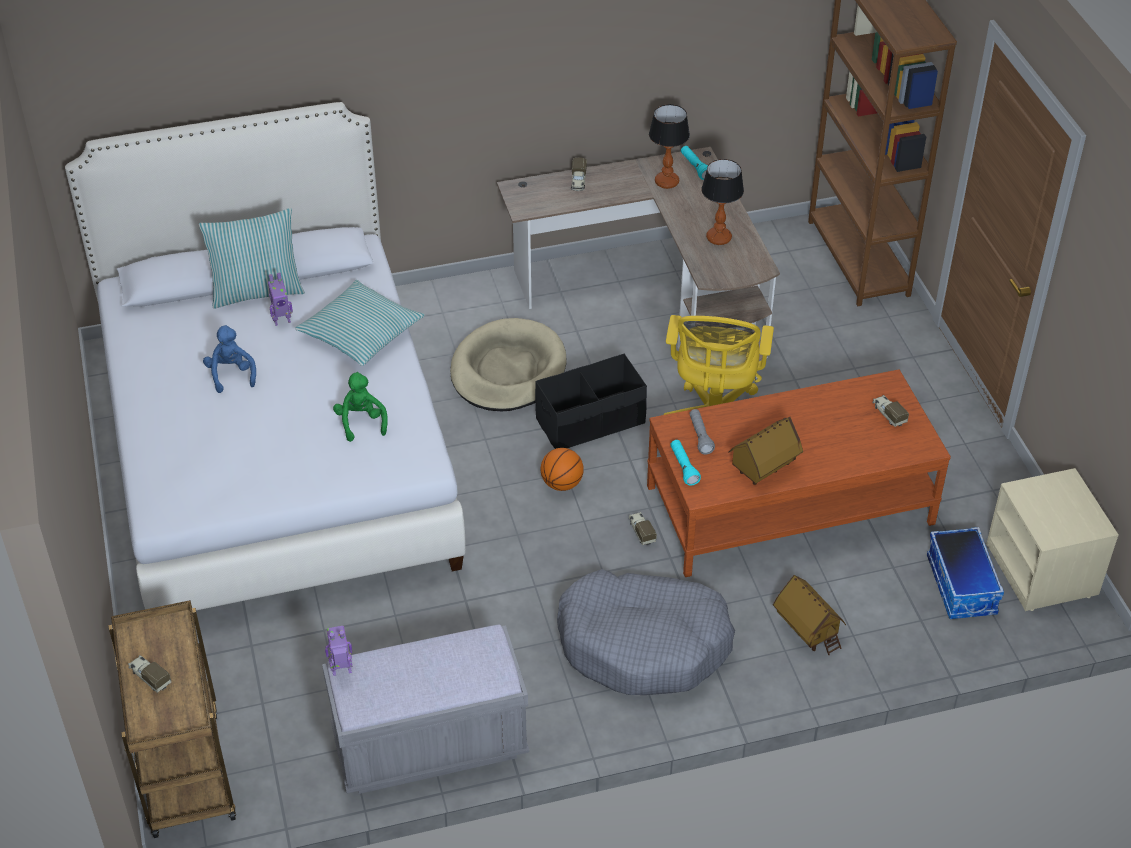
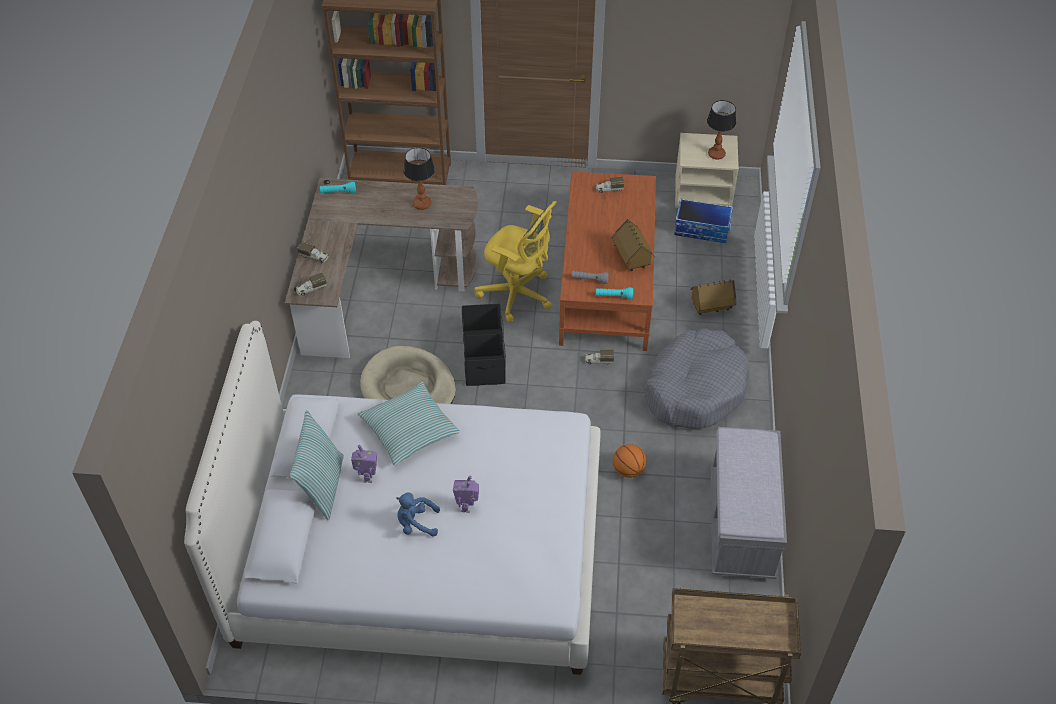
camera: 70 degrees left, 5 degrees up
(150, 677) = (732, 632): toy truck -> toy truck (311, 289)
(342, 671) = (734, 525): toy robot -> toy robot (467, 506)
(361, 422) = (509, 451): green plush toy -> none
(562, 484) = (536, 389): basketball -> basketball (628, 470)
(667, 182) = (345, 211): table lamp -> table lamp (716, 154)

